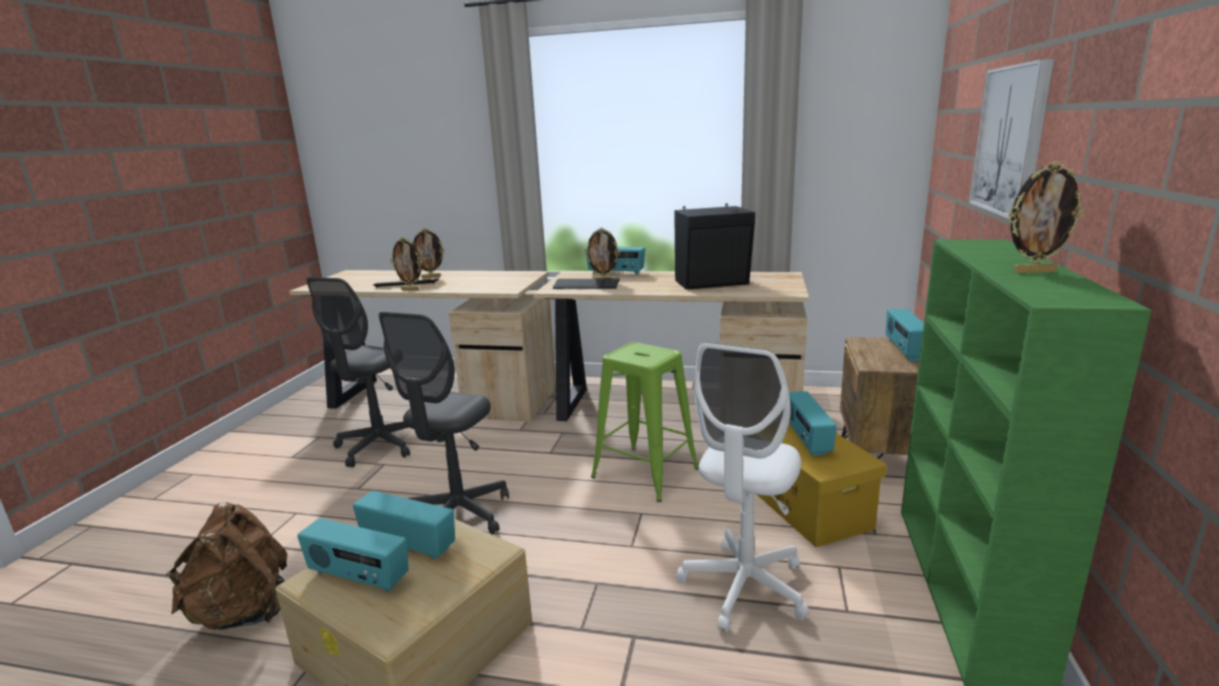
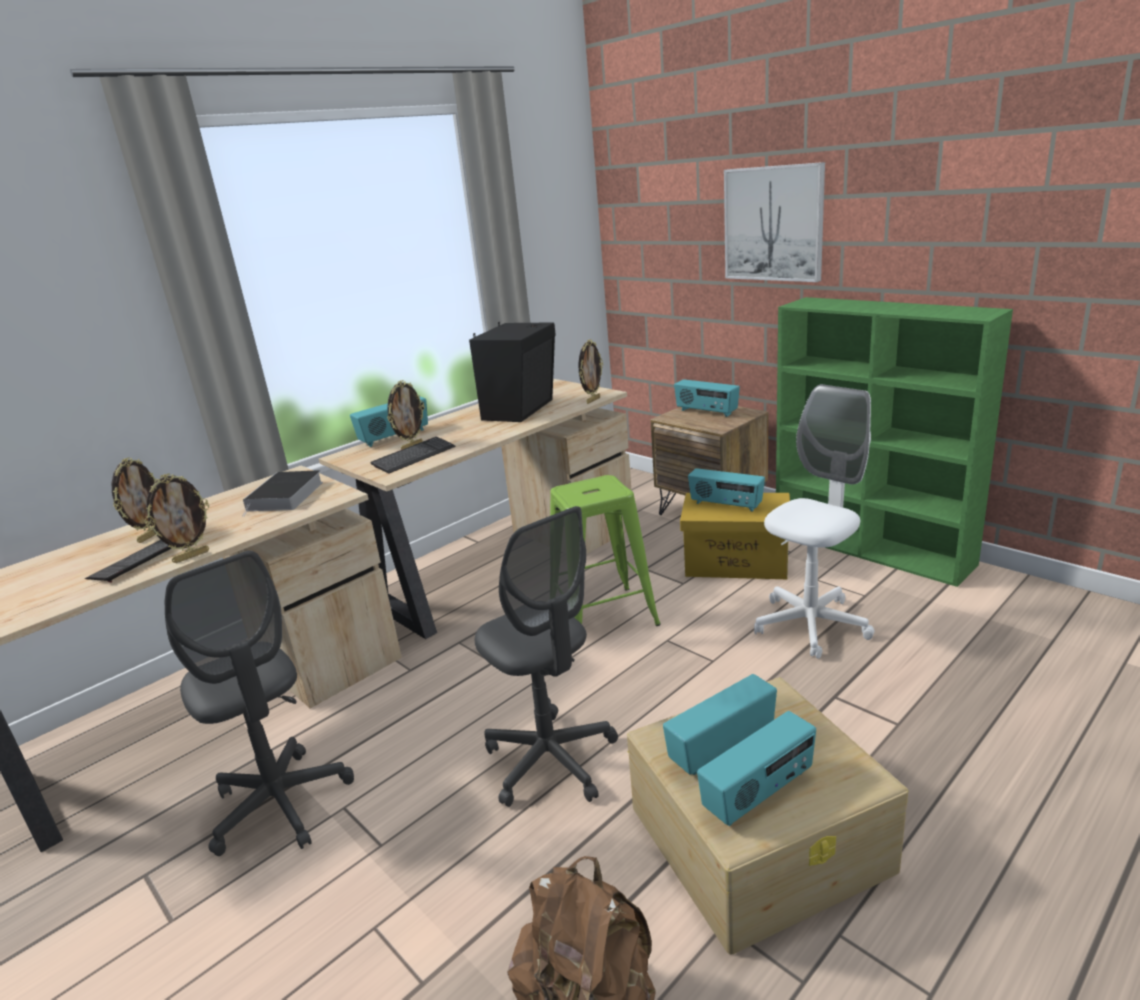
camera: 55 degrees left, 5 degrees up
(498, 281) = (285, 497): none -> book
(744, 587) = (811, 625): white office chair -> white office chair turned 105 degrees counterclockwise
(1034, 271) = (907, 307): picture frame -> picture frame (592, 400)

